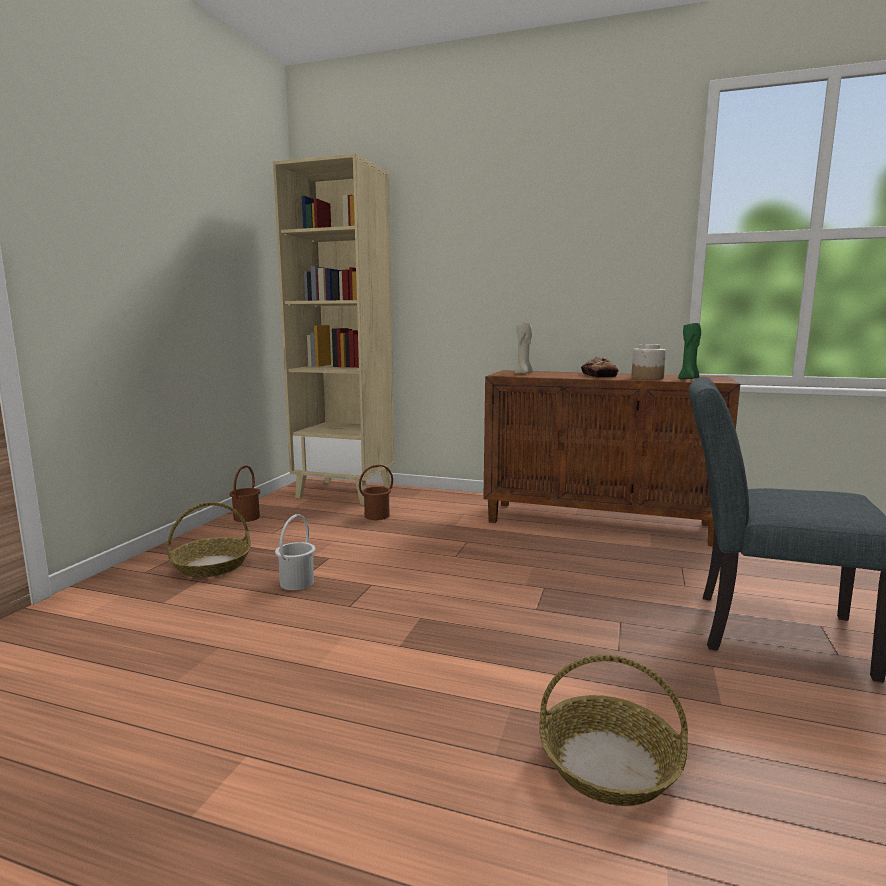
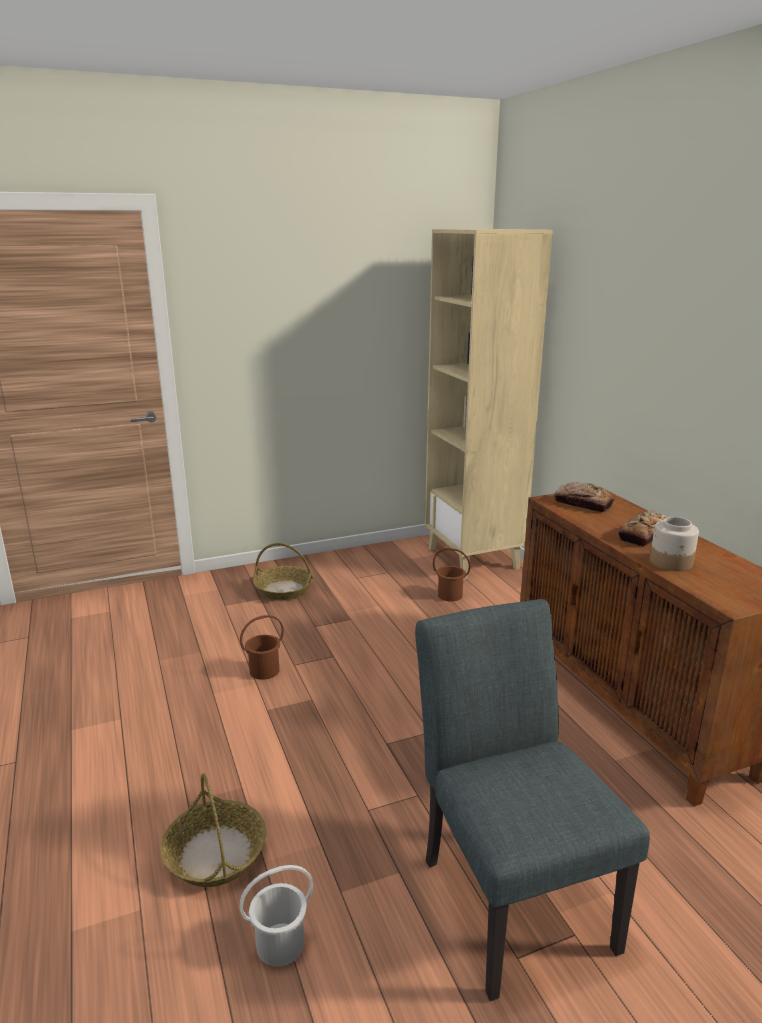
camera: 50 degrees right, 10 degrees up
(246, 517) = (365, 555): brown bucket -> brown bucket (264, 670)
(297, 583) = (300, 629): white bucket -> white bucket (281, 944)
(523, 373) = (583, 504): beige candle -> bread
(688, 379) = (716, 583): green candle -> none

